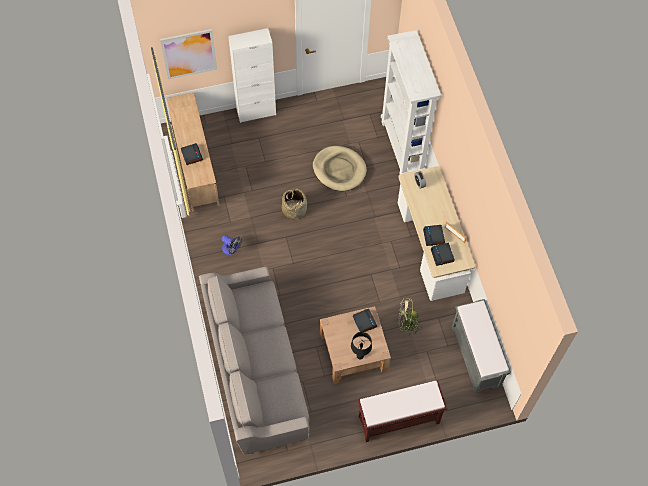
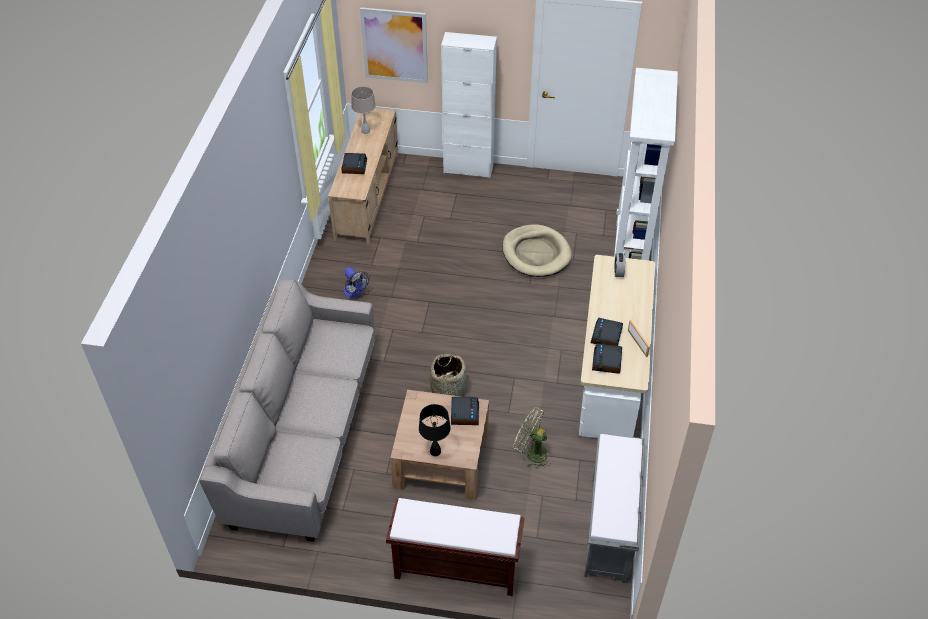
camera: 25 degrees right, 15 degrees down
(182, 120) = (365, 131): none -> beige table lamp
(294, 210) = (456, 277): basket -> basket (449, 389)

